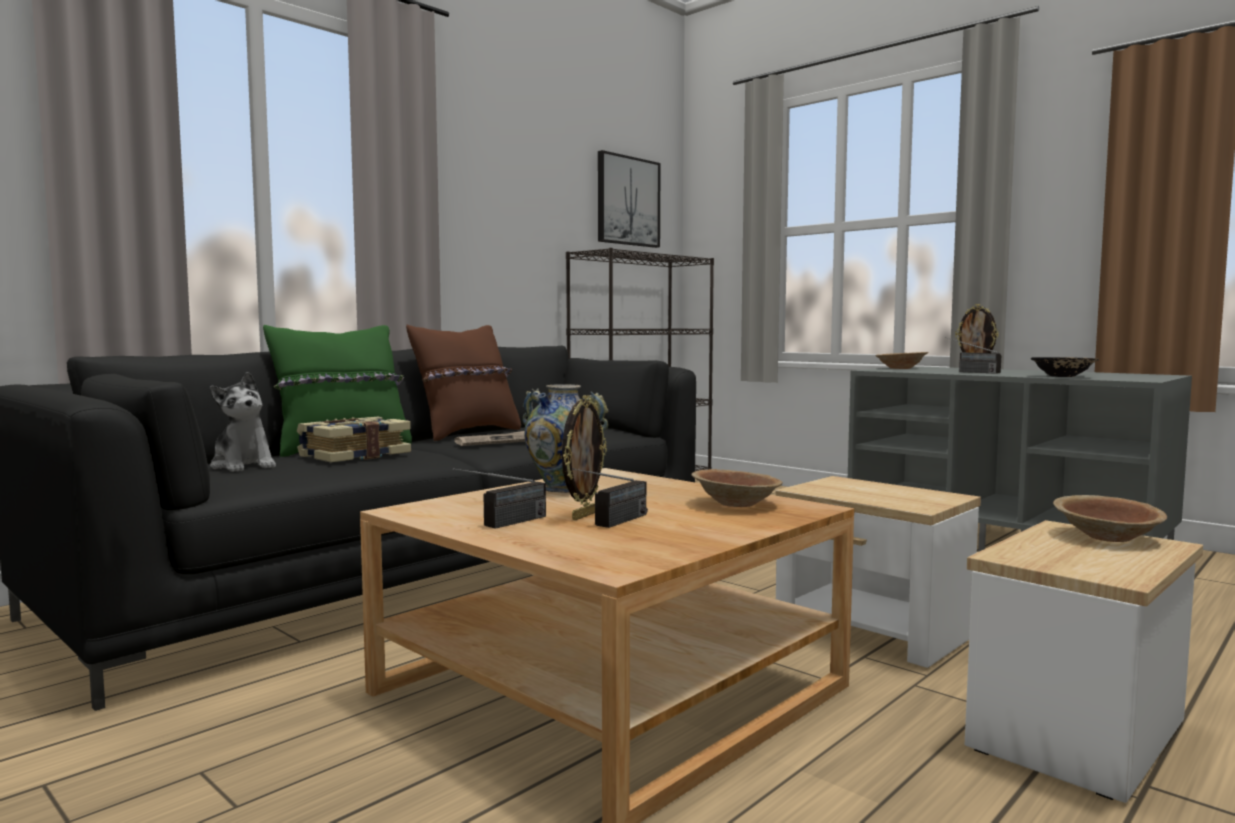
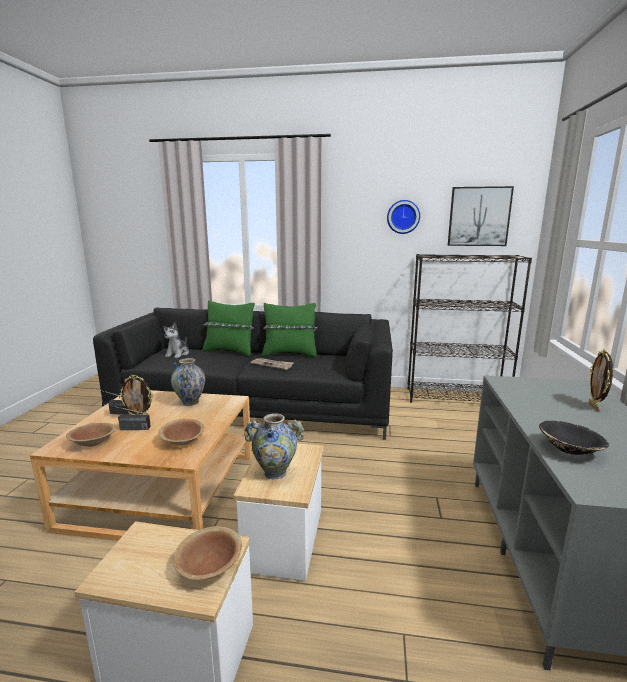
camera: 55 degrees right, 10 degrees up
(353, 455) = (210, 358): book -> none
(467, 433) = (290, 354): brown pillow -> green pillow
(543, 187) = (403, 217): none -> wall clock
(889, 496) = (275, 473): none -> vase
(901, 368) = (541, 384): brown bowl -> brown bowl (93, 442)
(969, 372) = (548, 409): radio -> none

